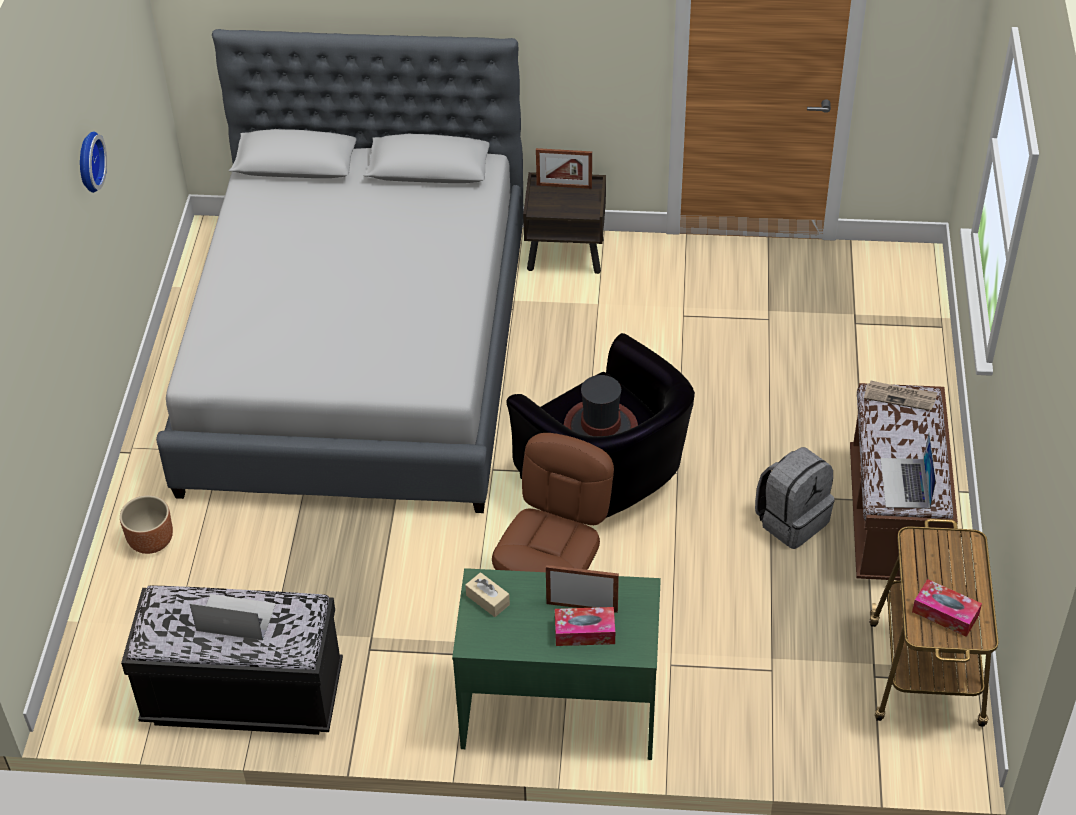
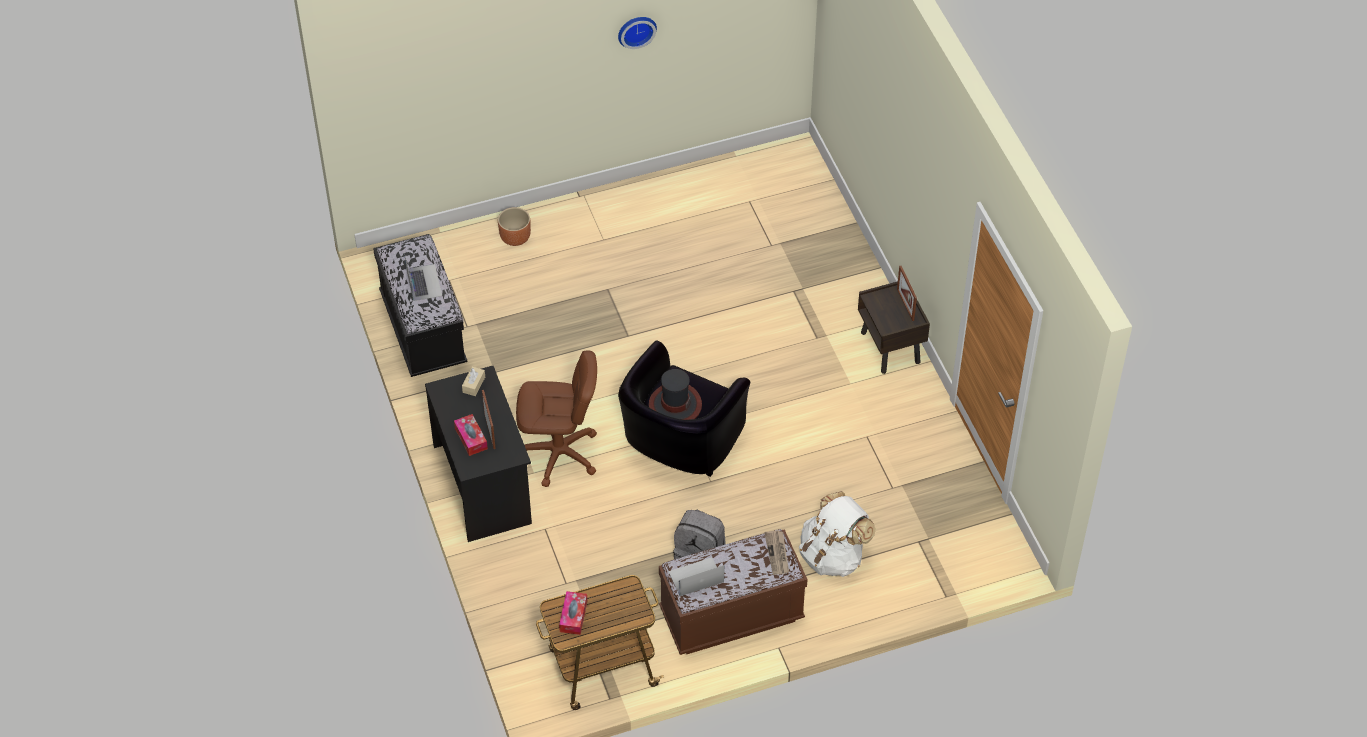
camera: 65 degrees right, 5 degrees up
(359, 358) = (723, 274): grey bed -> none
(559, 710) = (483, 483): green desk -> black desk
(843, 400) = (833, 556): none -> white backpack

